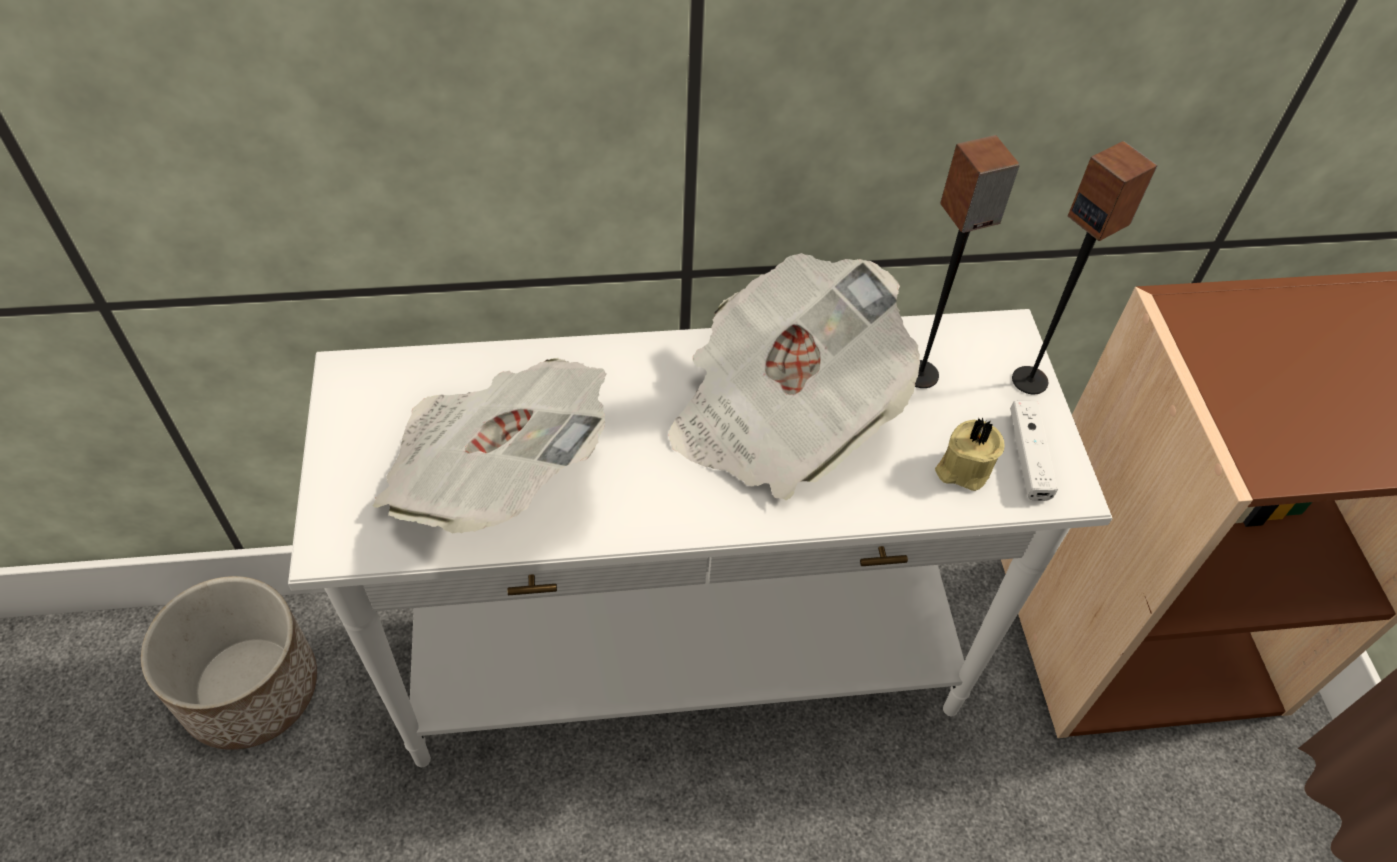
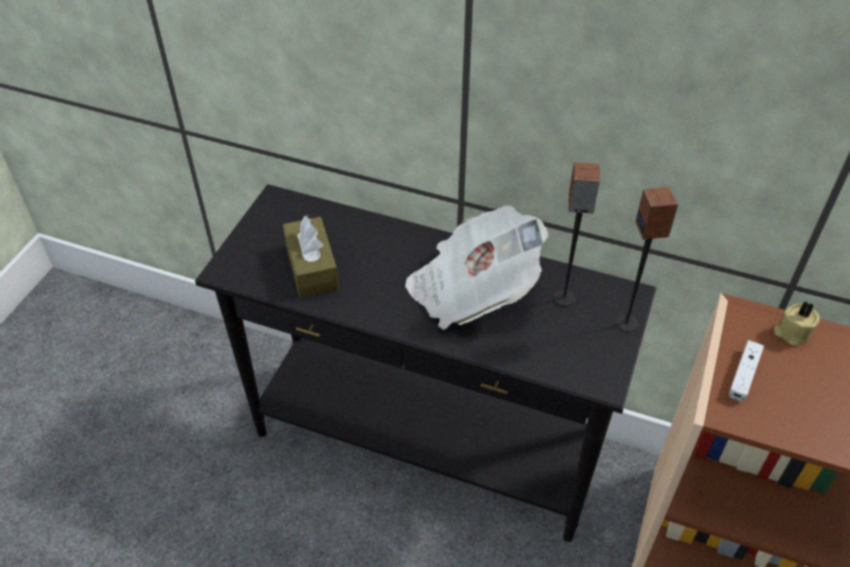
camera: 30 degrees right, 5 degrees down
(252, 688) = (201, 363): planter -> none
(494, 475) = (311, 267): newspaper -> brown tissue box
(687, 661) = (428, 444): white console table -> black console table
(962, 468) = (553, 352): beige candle -> beige candle (791, 333)
(1028, 457) = (595, 360): white game controller -> white game controller (743, 375)

